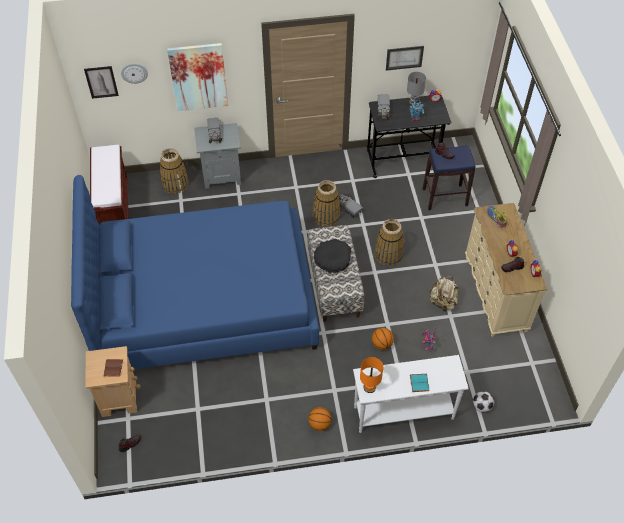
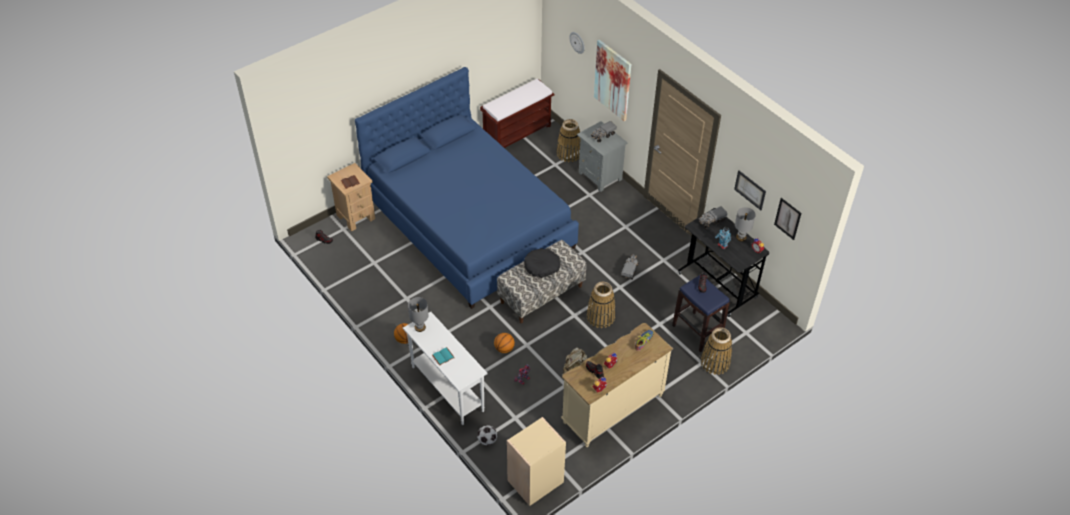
camera: 60 degrees right, 5 degrees down
(101, 82) = (558, 33): picture -> picture (787, 218)
(326, 215) = (610, 259): basket -> basket (715, 363)
(370, 387) = (420, 327): orange table lamp -> grey table lamp
(546, 388) = (535, 482): none -> beige bookcase

